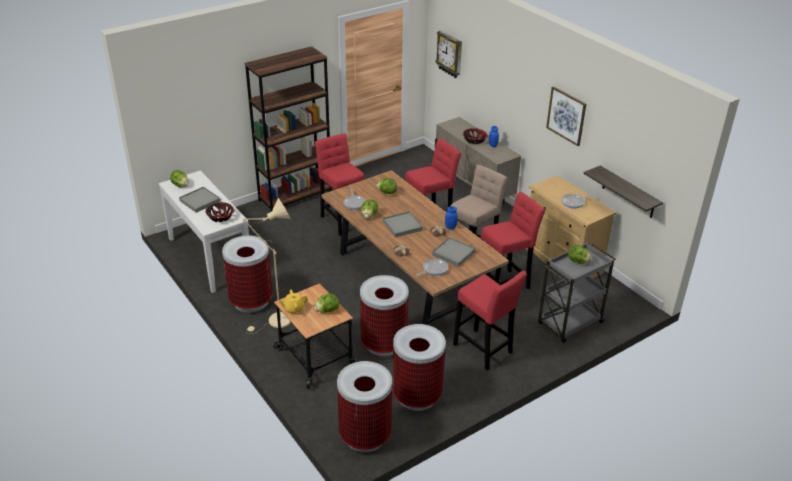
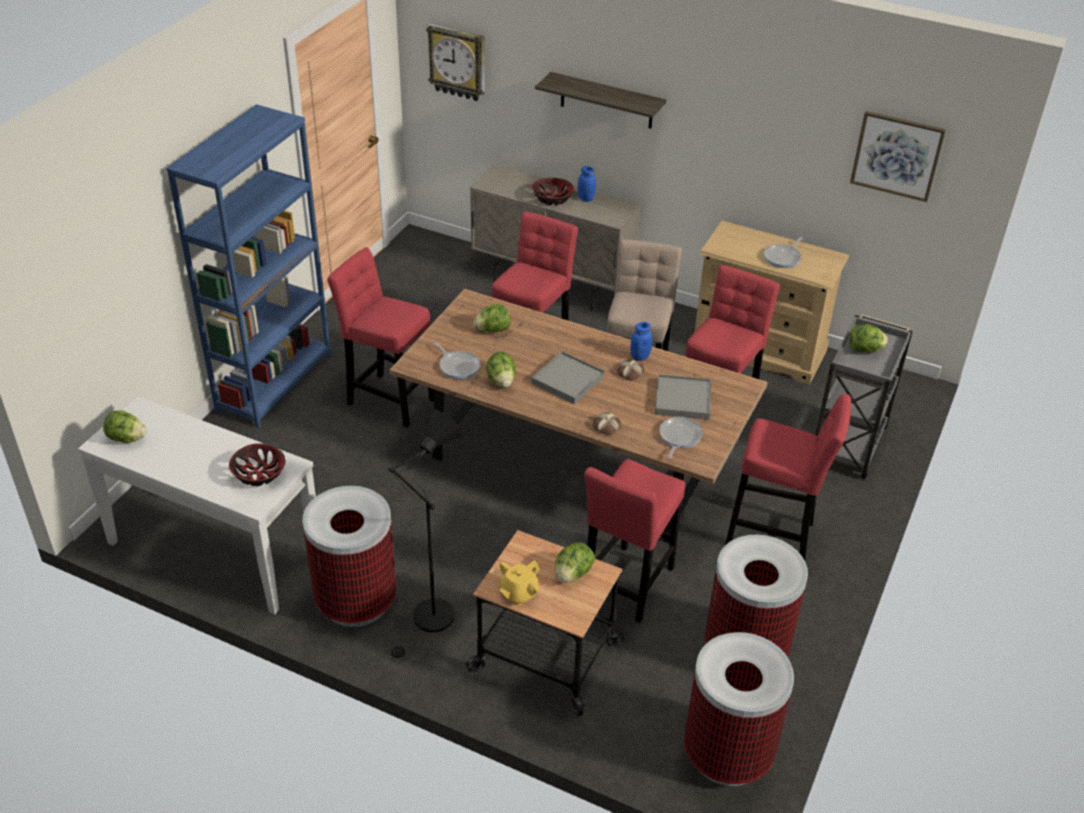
camera: 30 degrees left, 5 degrees up
(200, 201) = (192, 456): grey tray -> none
(275, 322) = (429, 622): beige floor lamp -> black floor lamp
(295, 196) = (274, 382): brown bookcase -> blue bookcase
(383, 343) = (626, 586): trash can -> red stool
(566, 115) = (732, 122): picture -> picture (897, 155)
(628, 192) = (869, 220): shelf -> shelf (606, 101)

